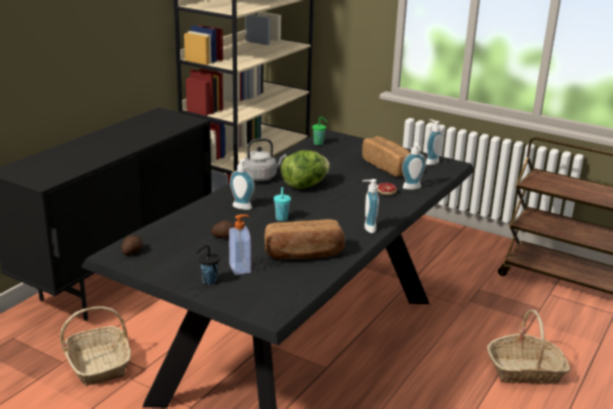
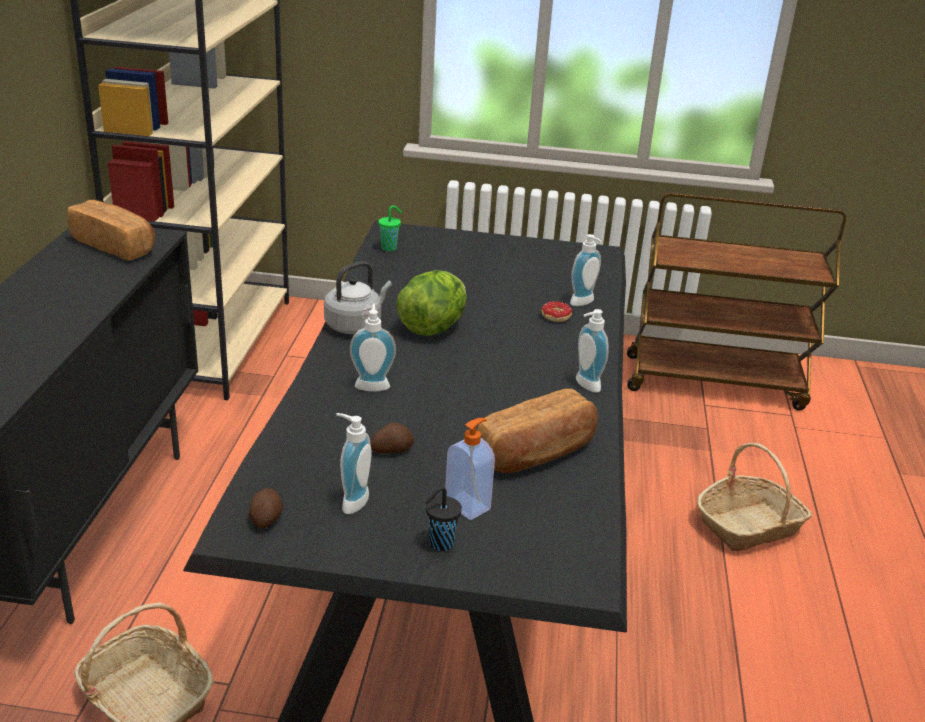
camera: 25 degrees left, 5 degrees up
(281, 219) = (450, 396): turquoise cup -> none
(387, 166) = (520, 272): bread -> bread (115, 246)
(430, 162) = (569, 254): soap dispenser -> soap dispenser (351, 501)

